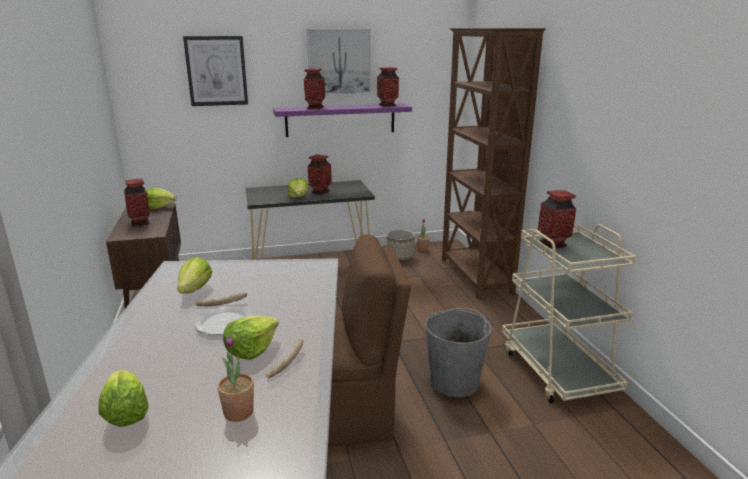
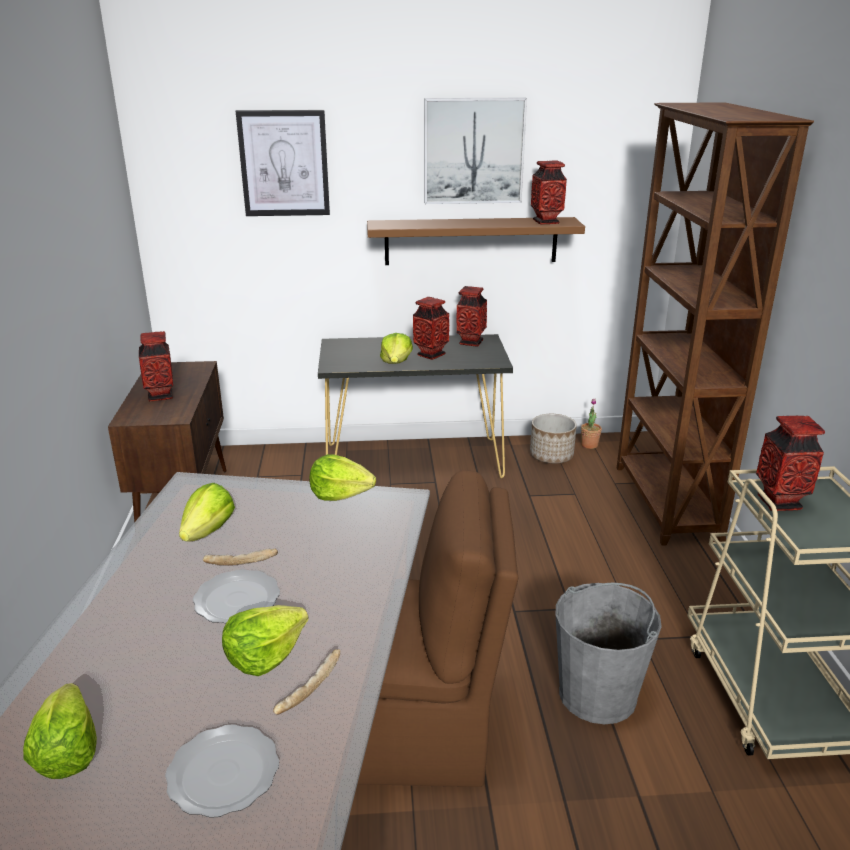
camera: 10 degrees right, 5 degrees up
(159, 207) = (193, 367): lettuce -> lettuce (340, 493)
(238, 412) = (221, 774): potted plant -> plate
(315, 108) = (431, 224): vase -> vase (471, 342)
(340, 120) = (471, 241): purple shelf -> brown shelf

